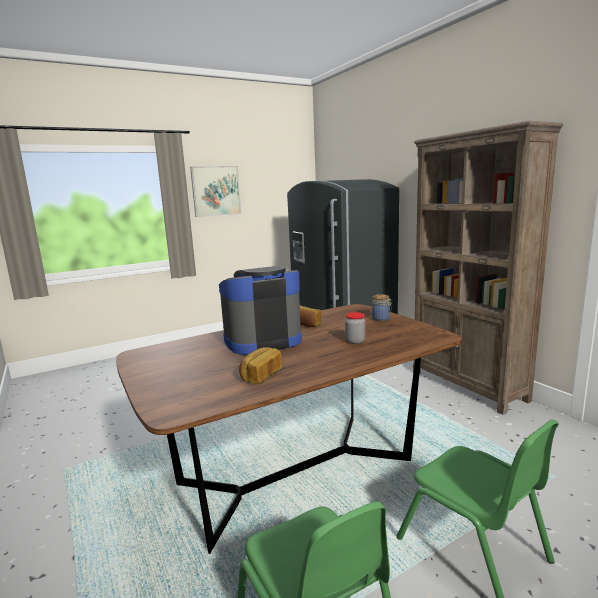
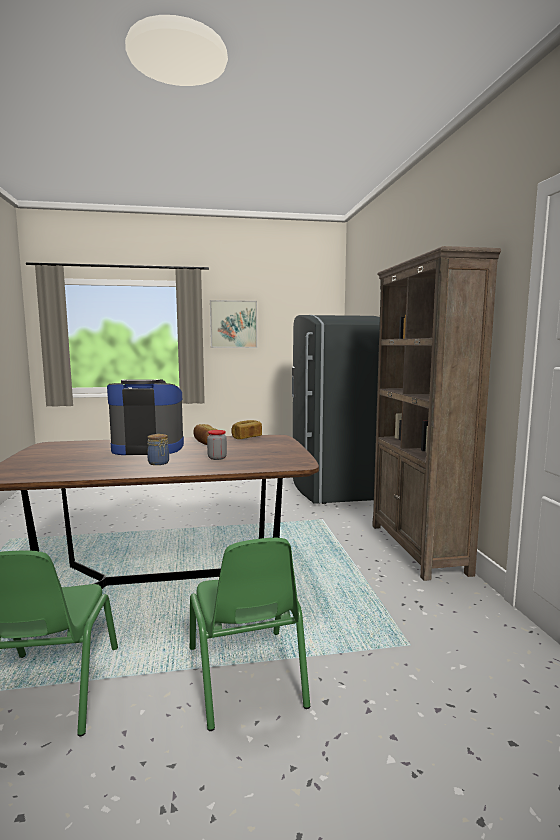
camera: 20 degrees right, 5 degrees down
(260, 375) = (98, 467): bread -> bread (246, 437)
(381, 319) = (278, 447): jar -> jar (159, 463)

